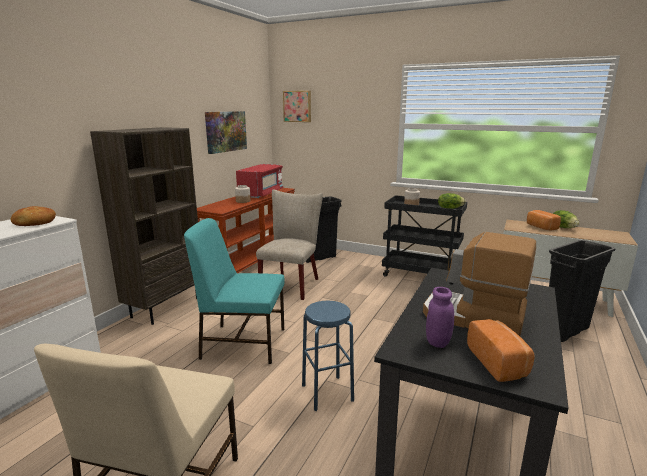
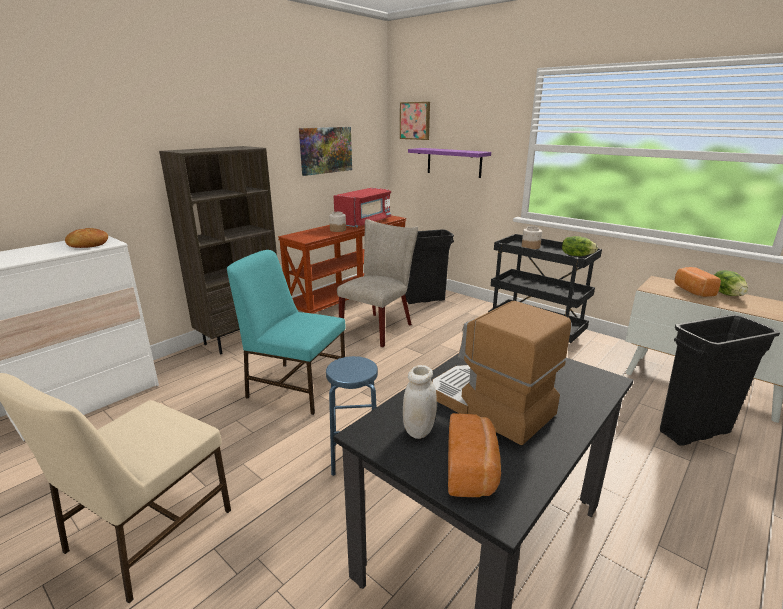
camera: 15 degrees right, 5 degrees up
(334, 140) = (454, 162): none -> purple shelf
(437, 342) = (419, 430): purple jar -> white jar

